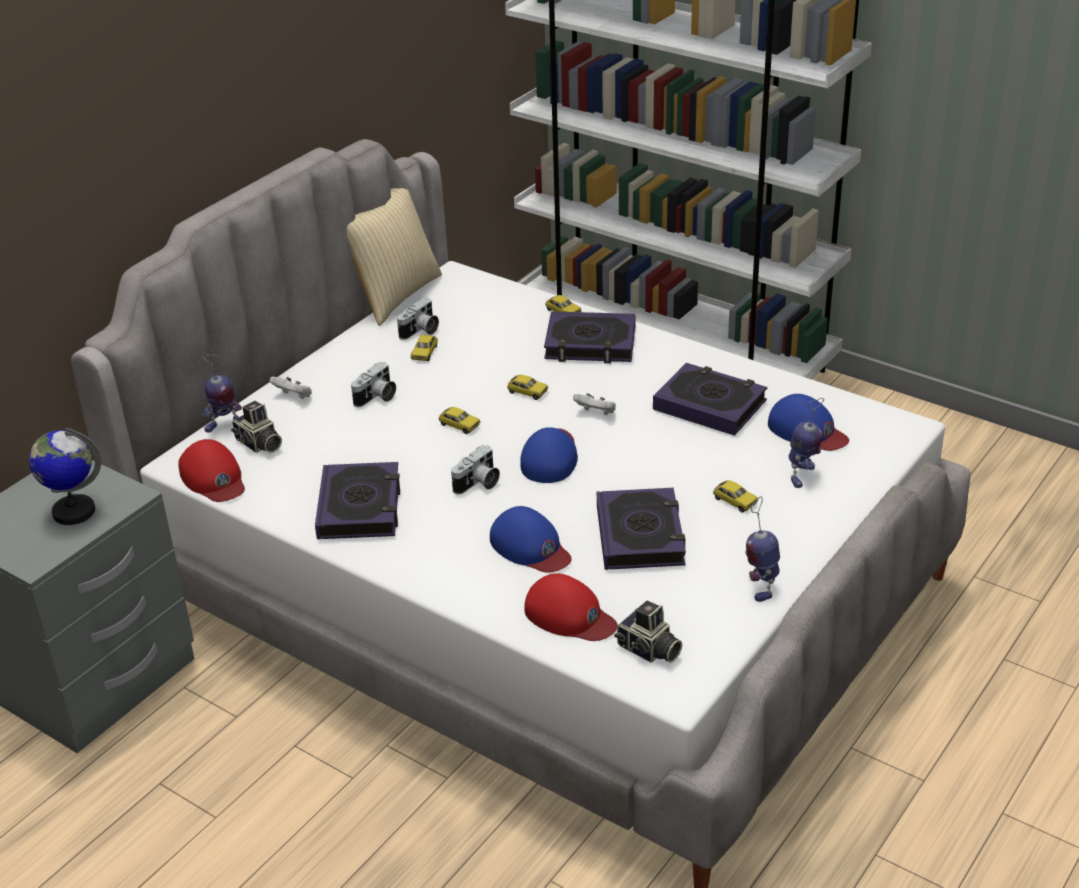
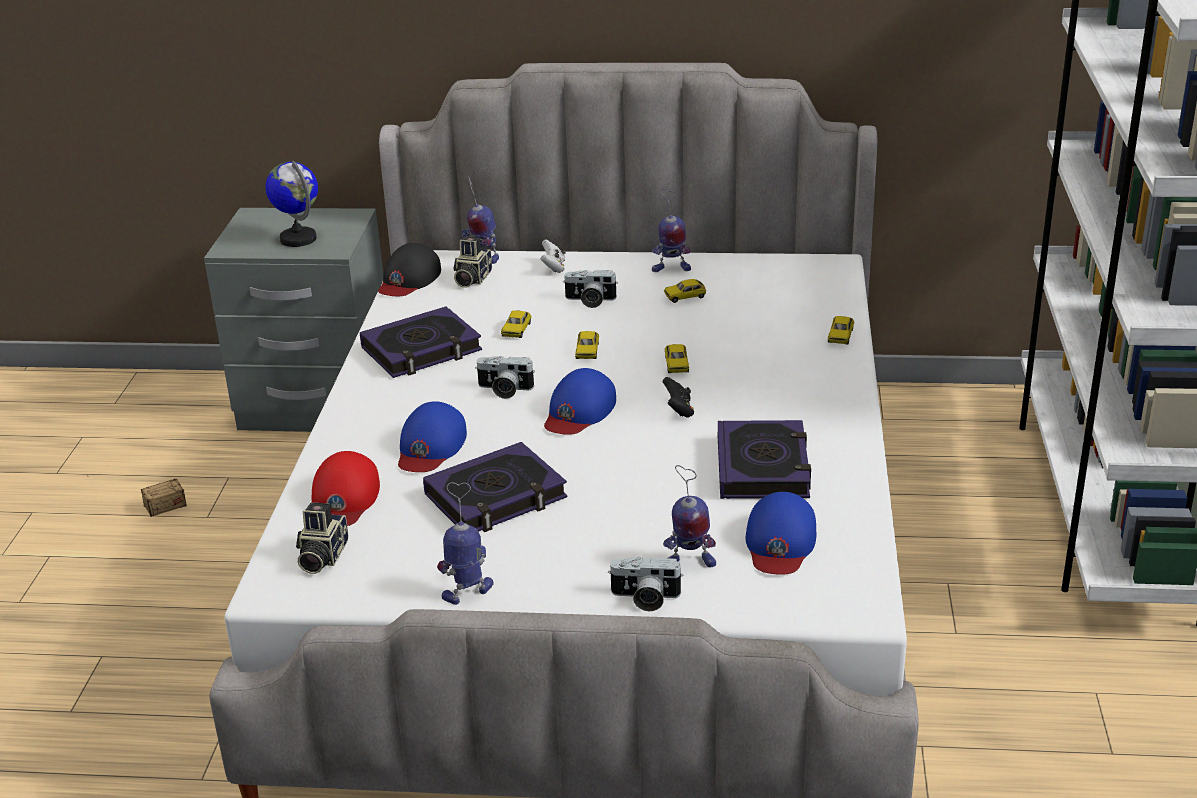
camera: 60 degrees right, 5 degrees down
(156, 869) = (140, 514): none -> storage box
(213, 478) = (409, 279): red cap -> black cap
(370, 344) = (671, 269): none -> toy robot
(394, 295) = (762, 251): pillow -> none
(420, 331) = (718, 282): camera -> camera (645, 598)
(550, 458) = (579, 411): blue cap -> blue cap turned 135 degrees clockwise
(590, 344) = (798, 368): book -> none
(596, 413) = (679, 410): white game controller -> black game controller
(735, 501) = (603, 534): toy car -> toy car (516, 330)

